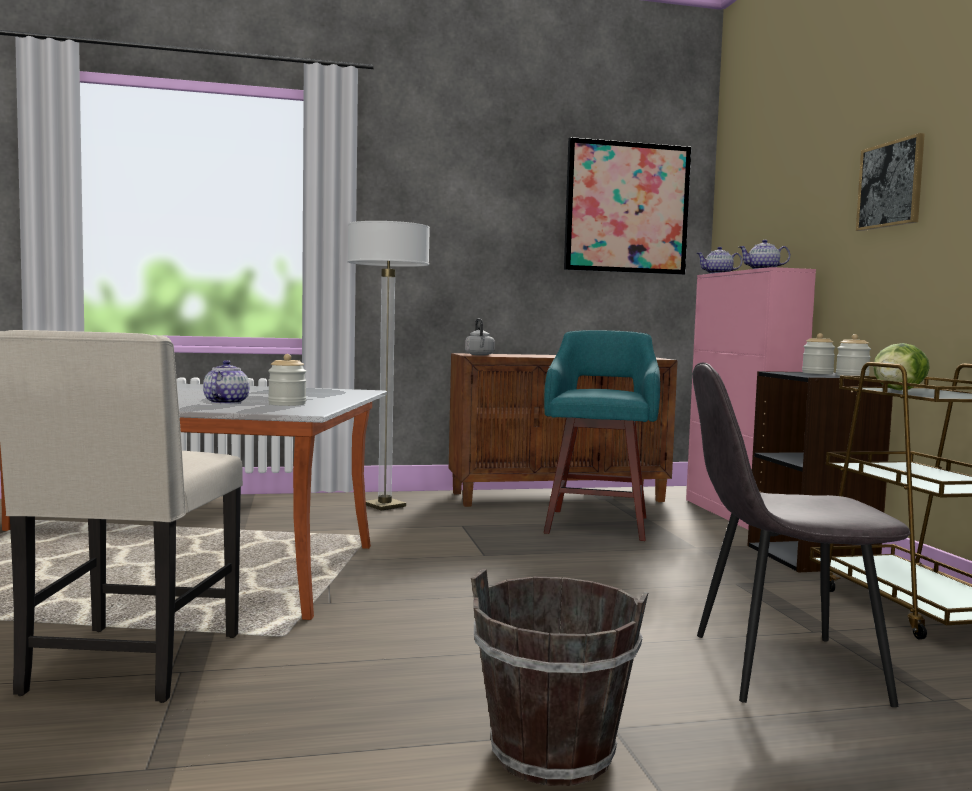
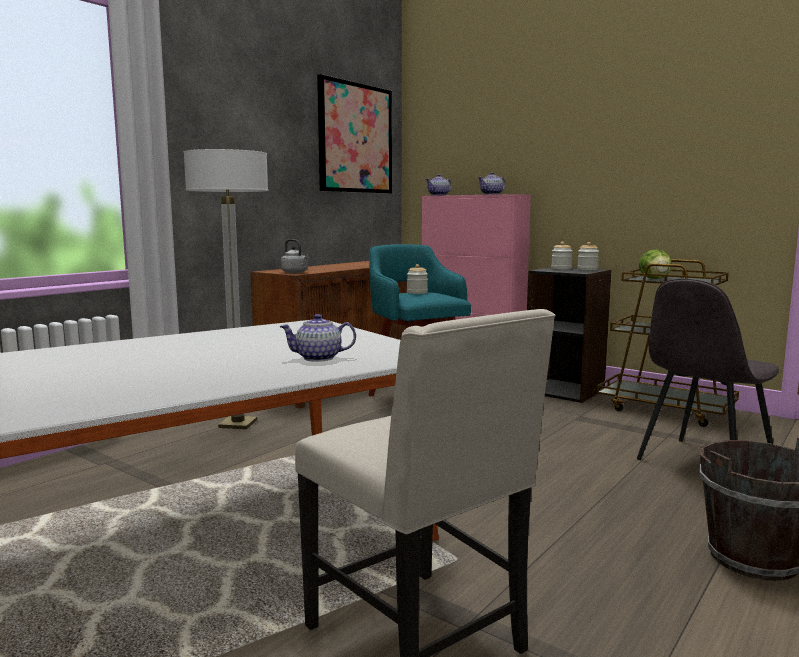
camera: 40 degrees left, 5 degrees up
(225, 403) = (319, 358): teapot -> teapot turned 60 degrees counterclockwise
(287, 404) = (366, 349): jar -> jar (417, 292)
(891, 184) = (596, 141): picture -> none

